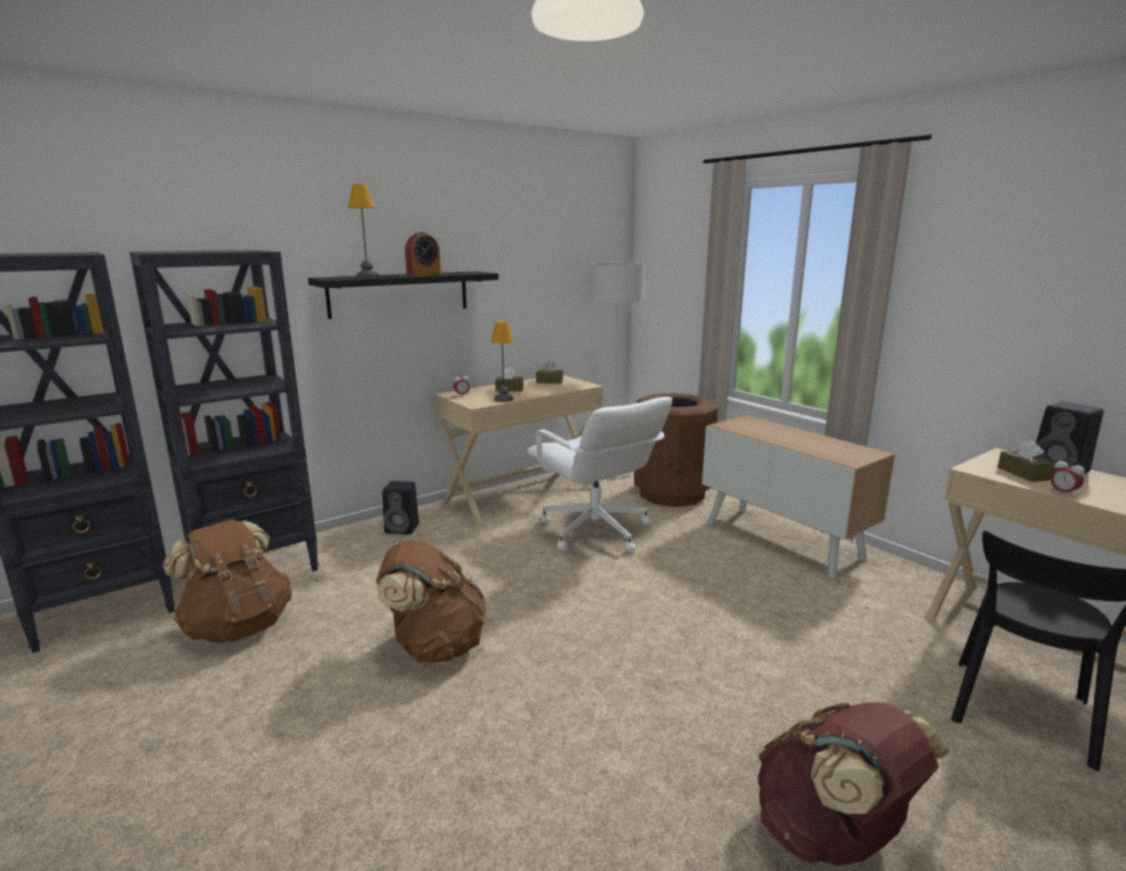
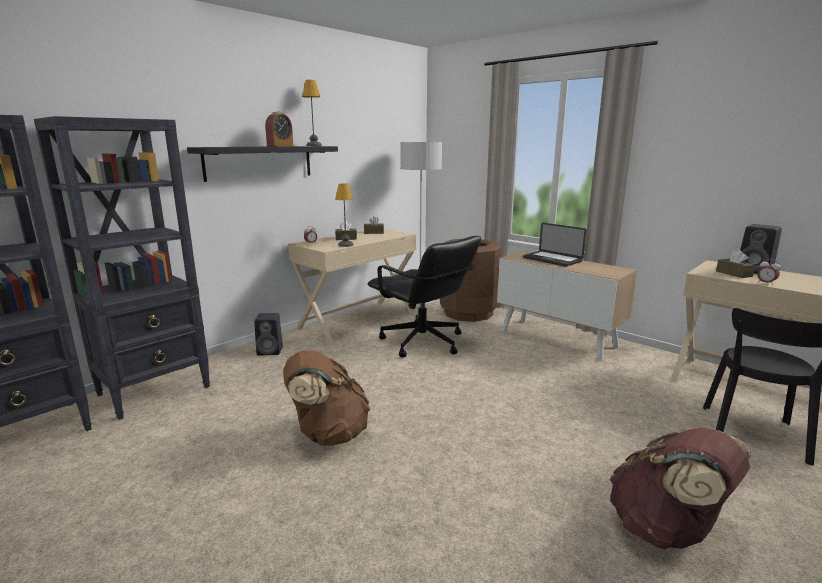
camera: 10 degrees left, 0 degrees up
(238, 626) = (154, 435): brown backpack -> none
(367, 276) = (237, 146): table lamp -> table lamp (314, 145)
(595, 532) = (422, 342): white office chair -> black office chair
(778, 431) = (552, 259): none -> laptop

